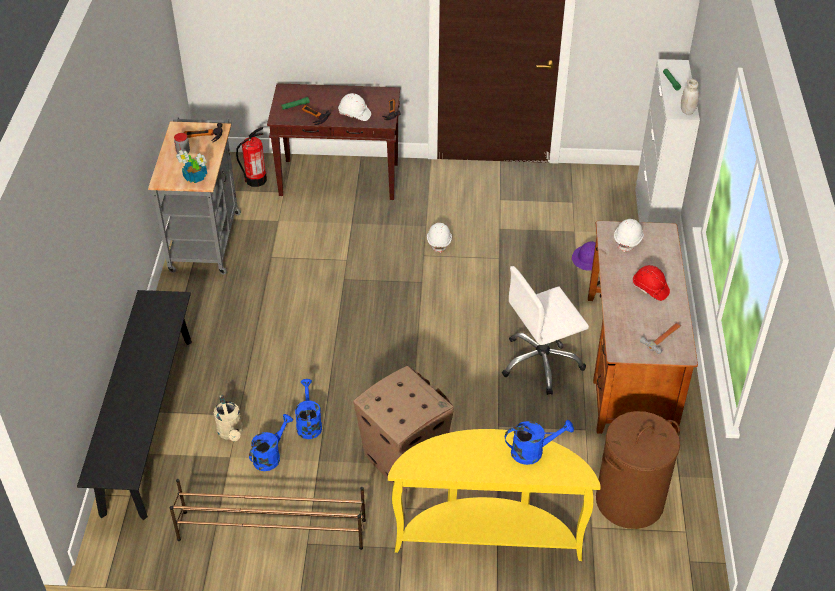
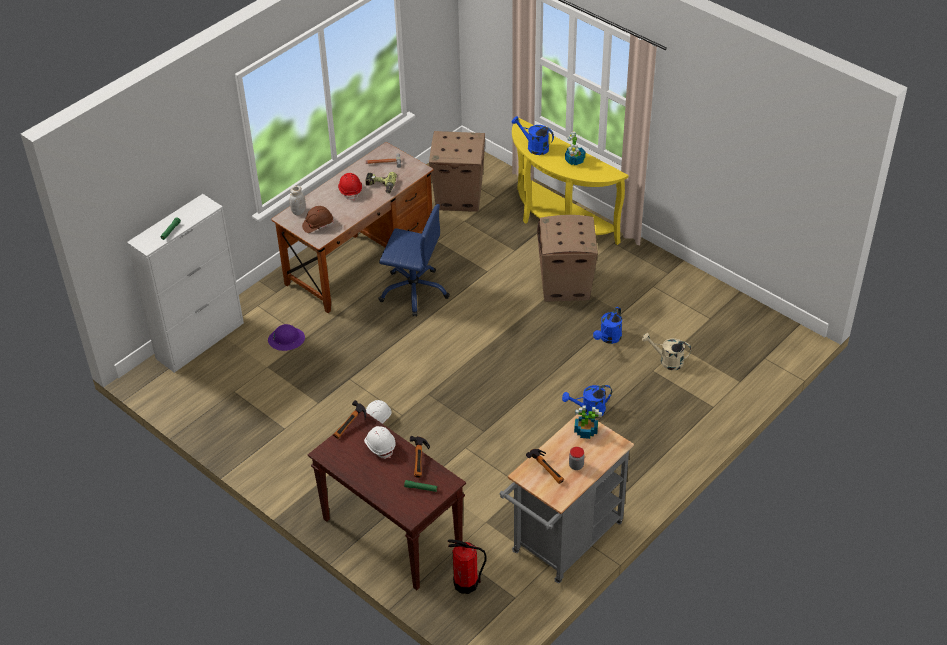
camera: 140 degrees left, 0 degrees up
(148, 423) = (722, 400): black bench -> none
(231, 433) = (667, 361): beige watering can -> beige watering can turned 90 degrees counterclockwise
(270, 456) = (651, 332): blue watering can -> blue watering can (589, 410)
(271, 529) = (684, 291): brown shoe rack -> none
(467, 460) = (574, 161): none -> potted plant
(541, 363) = (414, 291): white office chair -> blue office chair
(628, 240) = (318, 225): white hard hat -> brown hard hat
(629, 501) = (459, 197): brown laundry basket -> cardboard box
(630, 310) = (380, 186): none -> power drill
(687, 111) = (199, 203): white jar -> white jar (298, 211)

